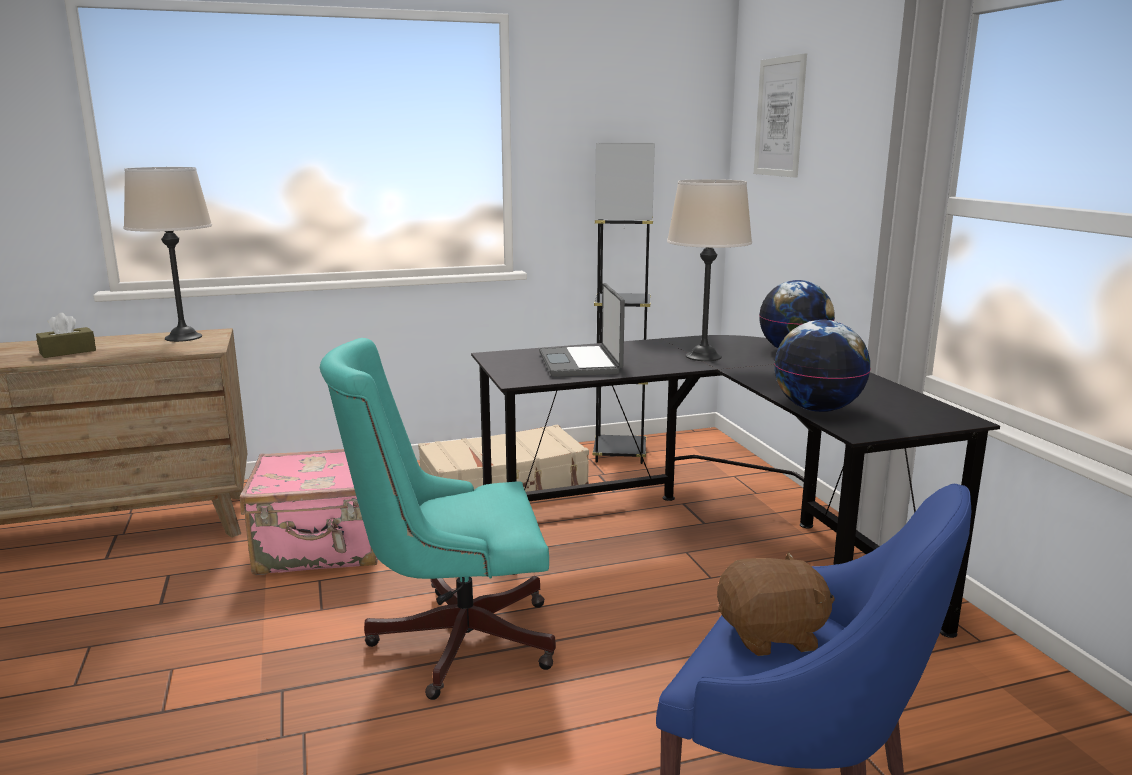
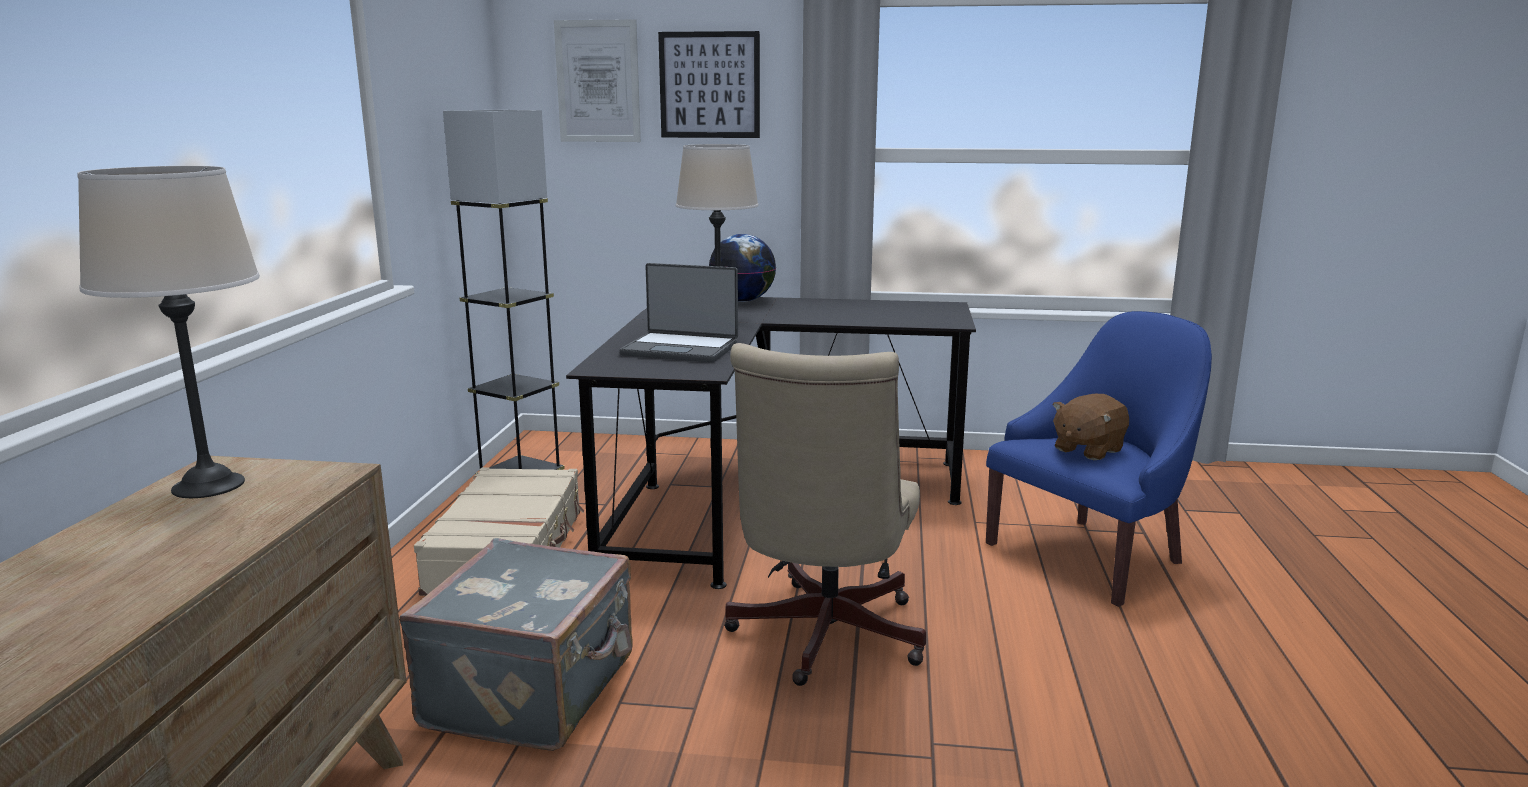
camera: 65 degrees left, 0 degrees up
(68, 352) = (125, 572): brown tissue box -> none
(321, 549) = (534, 692): pink suitcase -> grey suitcase
(451, 639) = (822, 639): turquoise office chair -> beige office chair
(771, 635) = (1087, 449): brown plush toy -> brown plush toy turned 150 degrees counterclockwise
(817, 409) = (898, 322): globe -> none
(846, 119) = (709, 85): none -> picture

